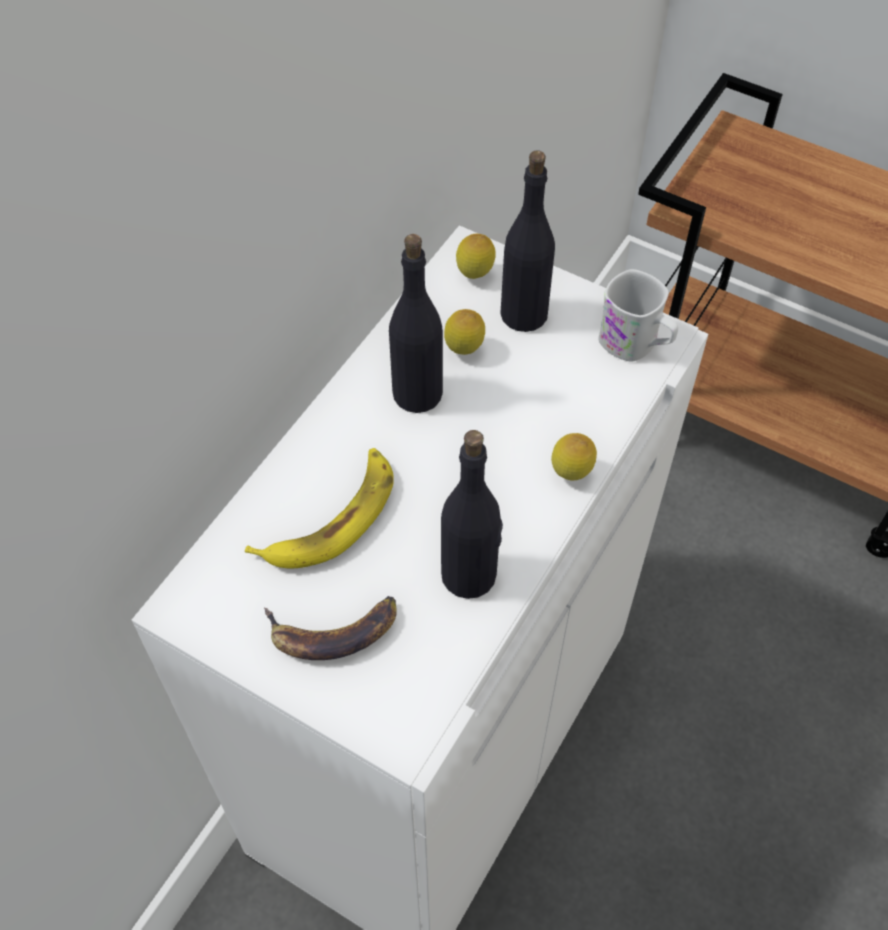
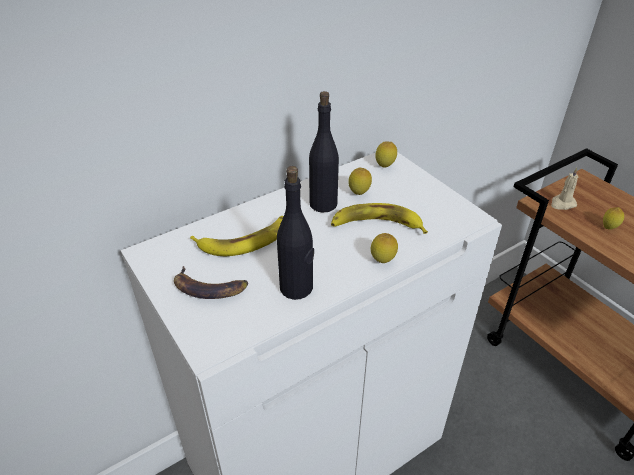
camera: 25 degrees right, 15 degrees down
(524, 314) = (401, 188): black bottle -> none
(525, 405) = (376, 225): none -> banana
(636, 345) = (455, 217): white mug -> none
(719, 197) = (562, 204): none -> beige candle
(803, 223) = (608, 228): none -> lemon

